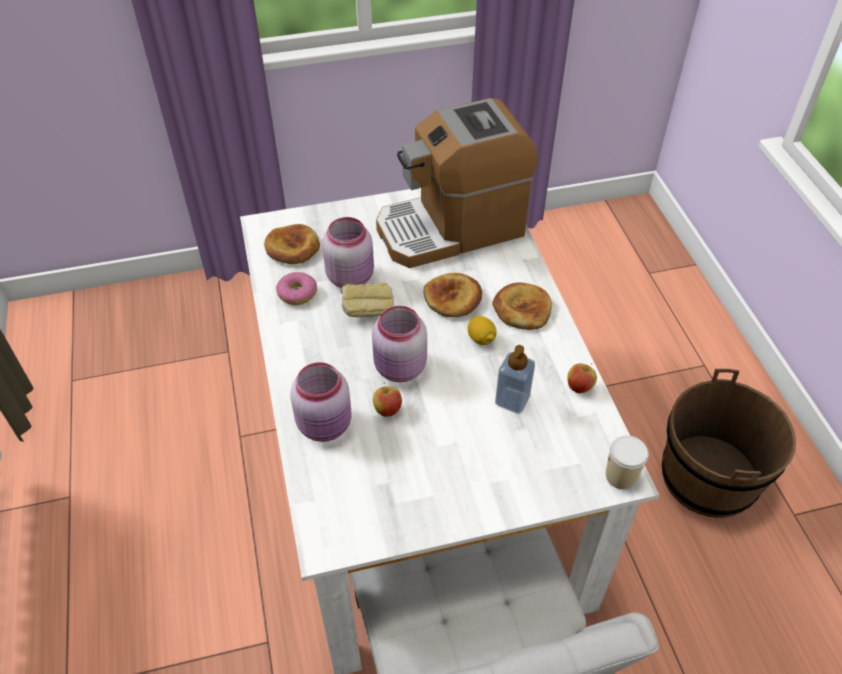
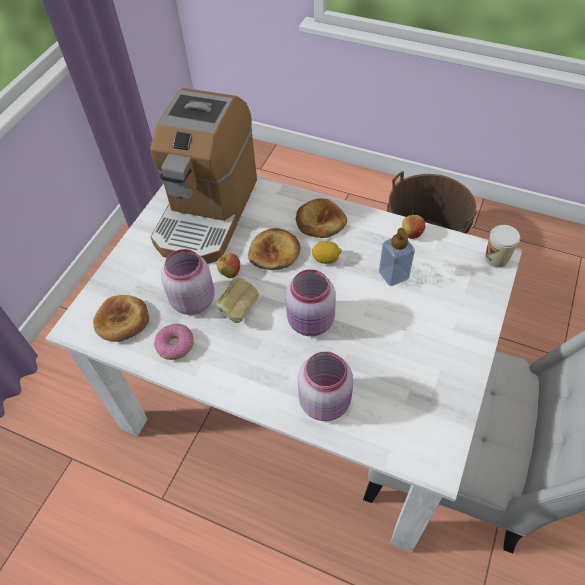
camera: 50 degrees left, 5 degrees up
(387, 410) = (343, 352): apple -> apple (230, 273)

